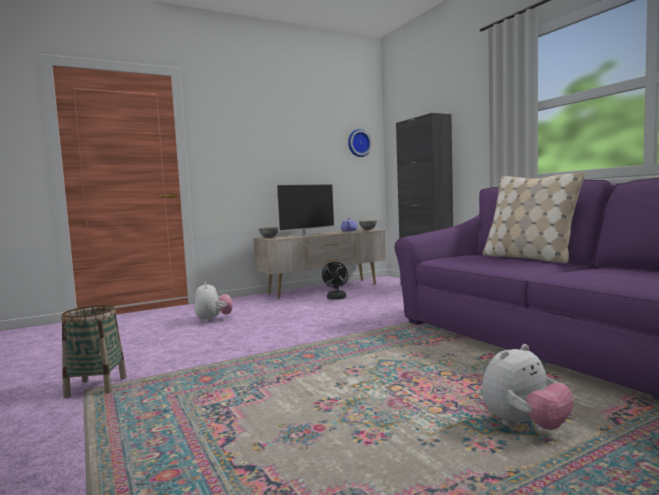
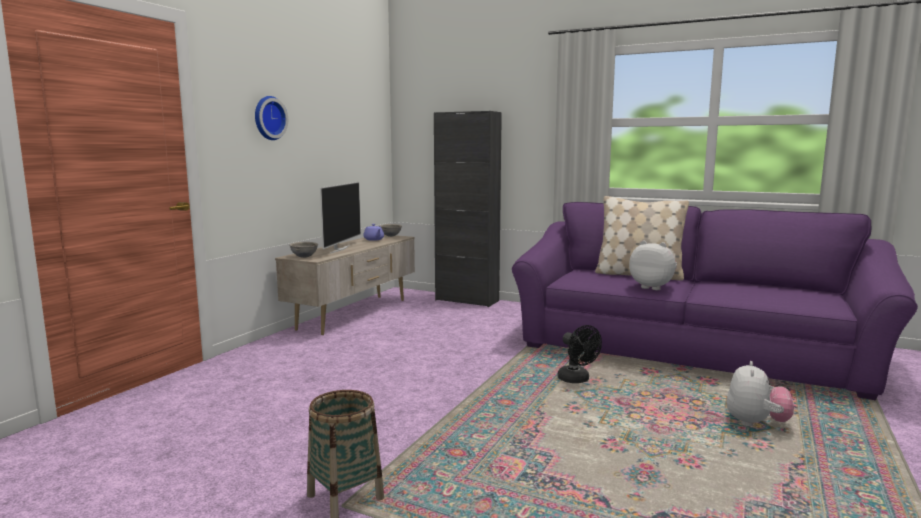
camera: 35 degrees left, 5 degrees up
(214, 320) = (299, 379): plush toy -> plush toy (653, 287)
(336, 298) = (396, 326): black fan -> black fan (577, 380)
(358, 143) = (370, 128): wall clock -> wall clock (268, 118)

